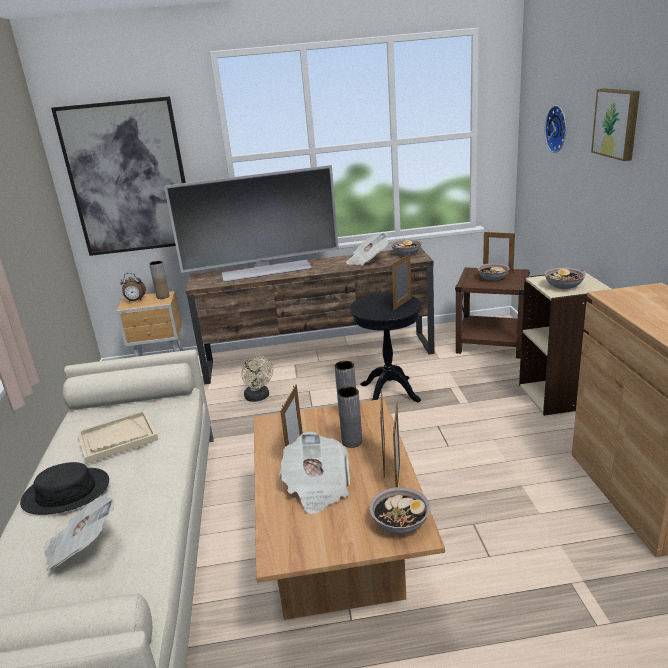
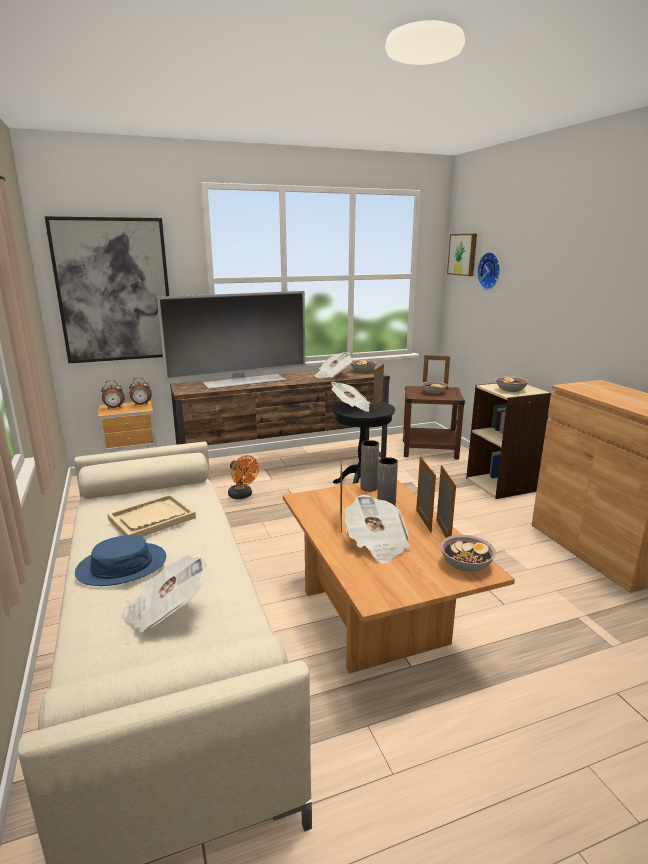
camera: 15 degrees left, 5 degrees down
(66, 492) = (122, 565): black hat -> blue hat
(163, 296) = (141, 405): brown vase -> alarm clock
(259, 397) = (242, 496): beige fan -> orange fan
(372, 304) = (351, 407): none -> newspaper
(617, 123) = (552, 261): picture -> picture (463, 254)

